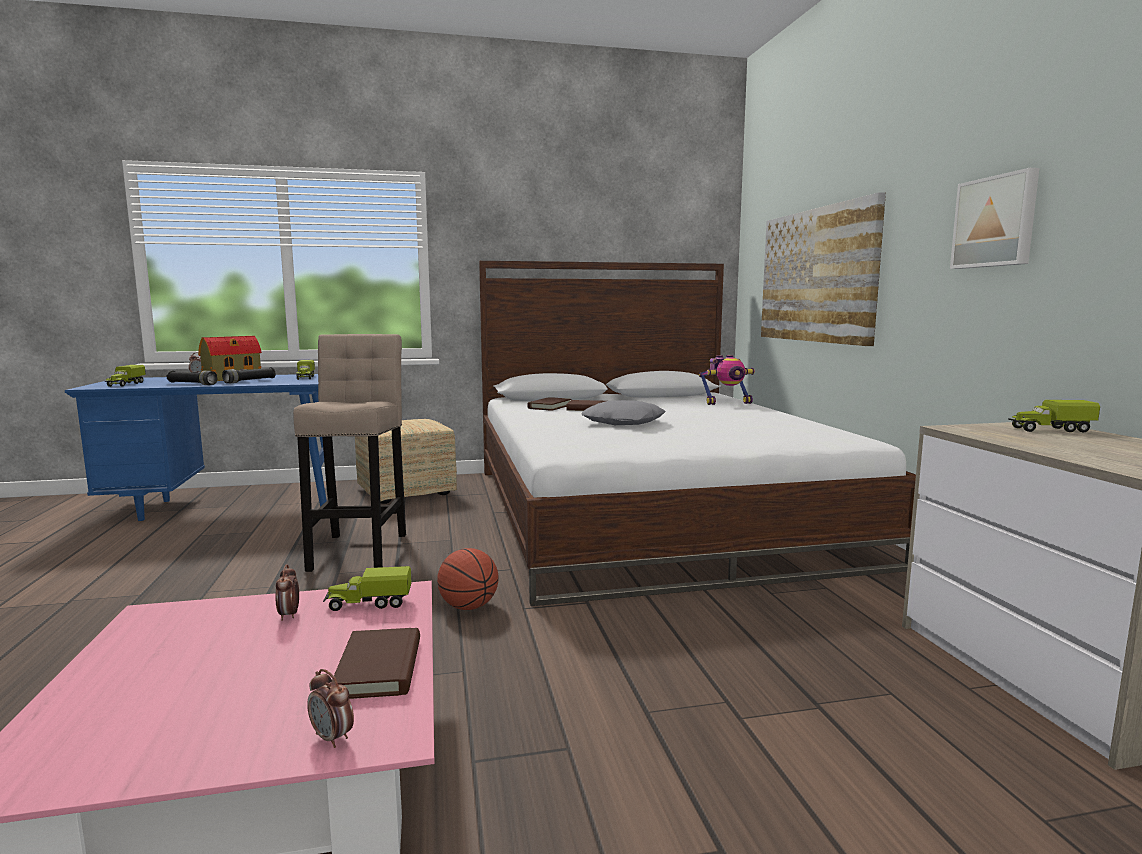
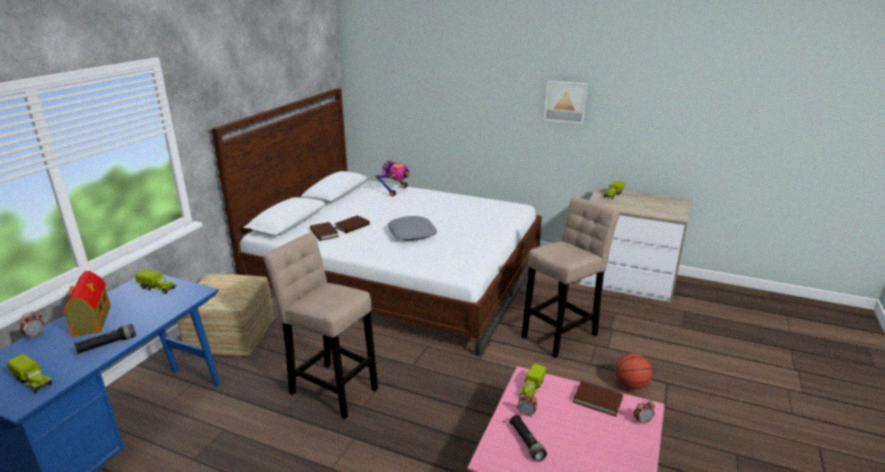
camera: 55 degrees left, 15 degrees up
(250, 381) = (137, 315): black flashlight -> black flashlight (527, 442)
(469, 607) = (461, 374): basketball -> basketball (631, 385)
(703, 655) = (562, 334): none -> beige stool
(816, 275) = (435, 106): picture -> none

